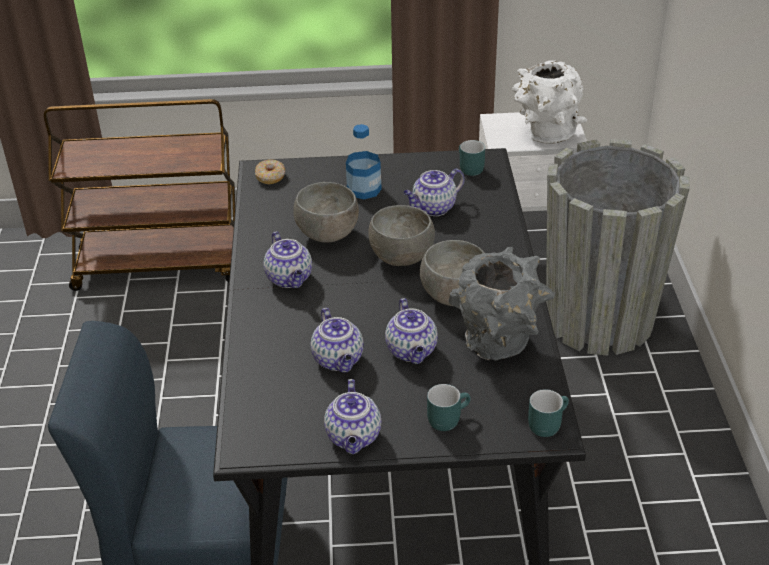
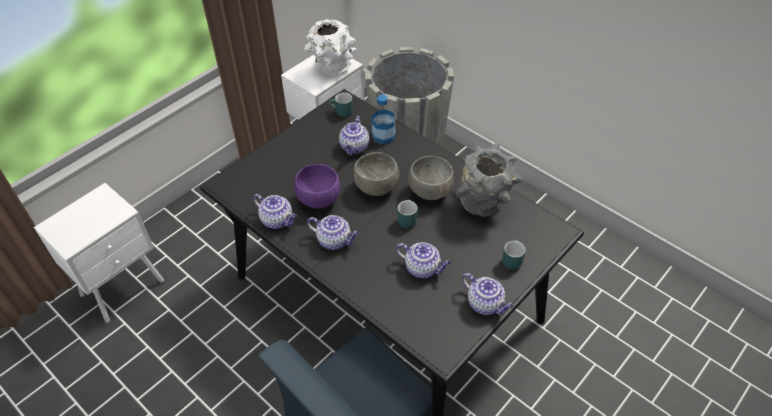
camera: 45 degrees left, 10 degrees up
(161, 265) = (125, 288): brown cart -> white nightstand
(270, 177) = (236, 185): donut -> none
(327, 235) = (319, 200): grey bowl -> purple bowl
(364, 189) = (302, 159): bottle -> bottle (384, 135)
(412, 351) = (450, 236): teapot -> teapot (278, 220)
(546, 423) = (553, 229): turquoise mug -> turquoise mug (406, 219)

